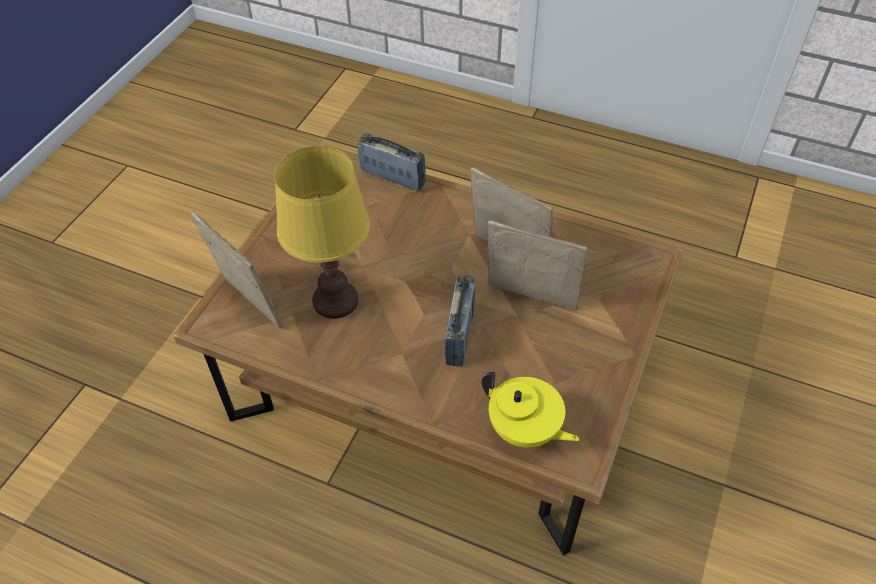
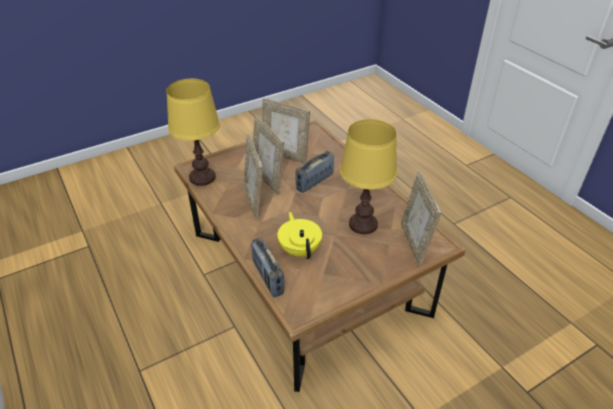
camera: 145 degrees left, 10 degrees down
(524, 430) = (322, 143): yellow teapot -> yellow teapot (300, 249)
(556, 363) = (285, 155): none -> picture frame
(617, 251) = (202, 177): none -> yellow table lamp

